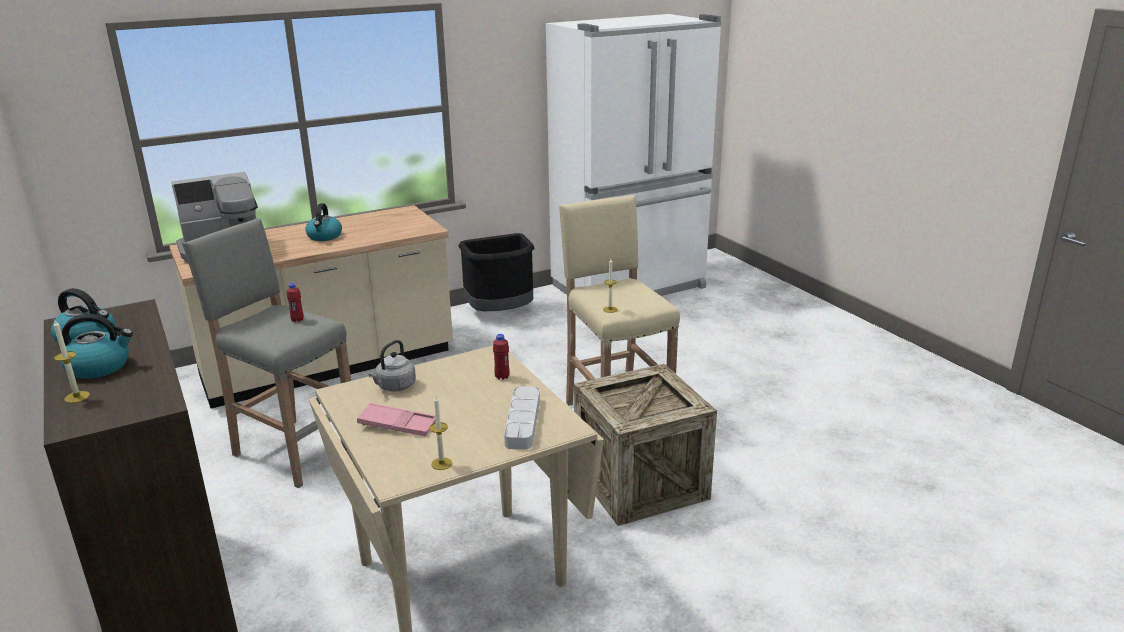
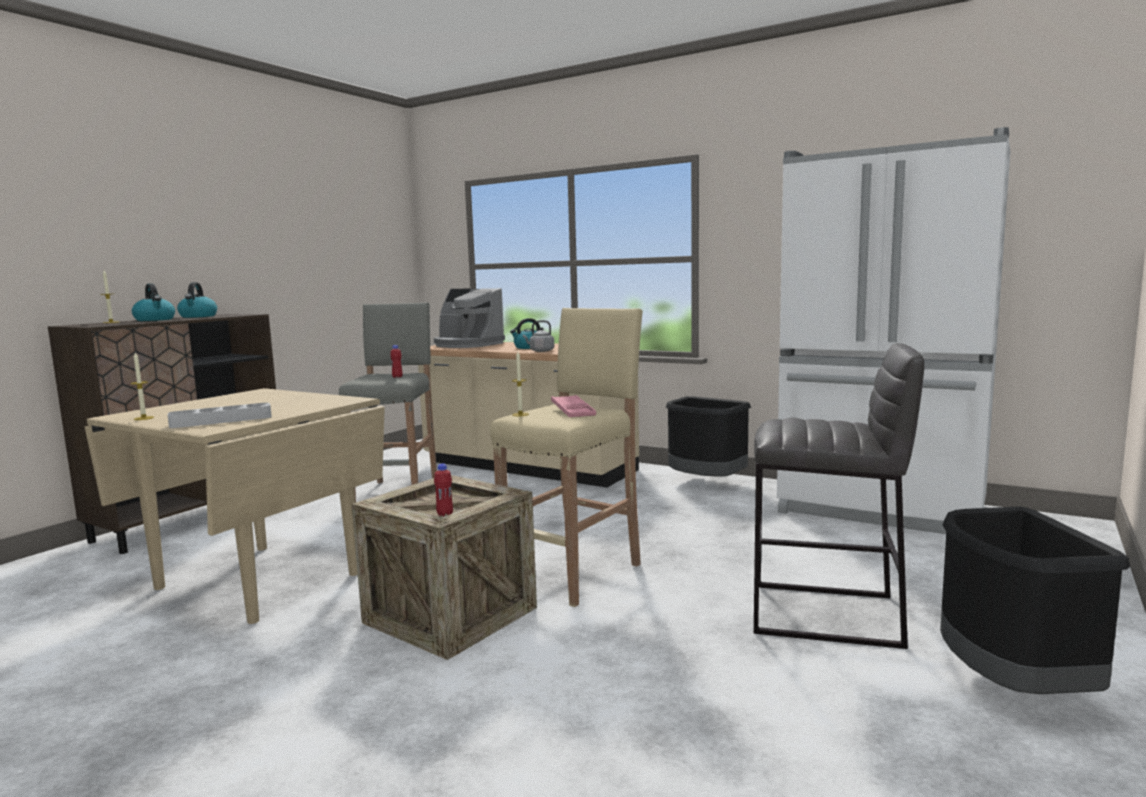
camera: 60 degrees right, 15 degrees down
(395, 387) = (276, 395): grey kettle -> grey kettle (540, 351)
(397, 425) = (209, 404): pink tray -> pink tray (573, 411)
(502, 377) = (308, 407): red bottle -> red bottle (445, 514)
(755, 362) = (826, 615): none -> grey stool
(856, 354) = (1011, 688): none -> black trash can

